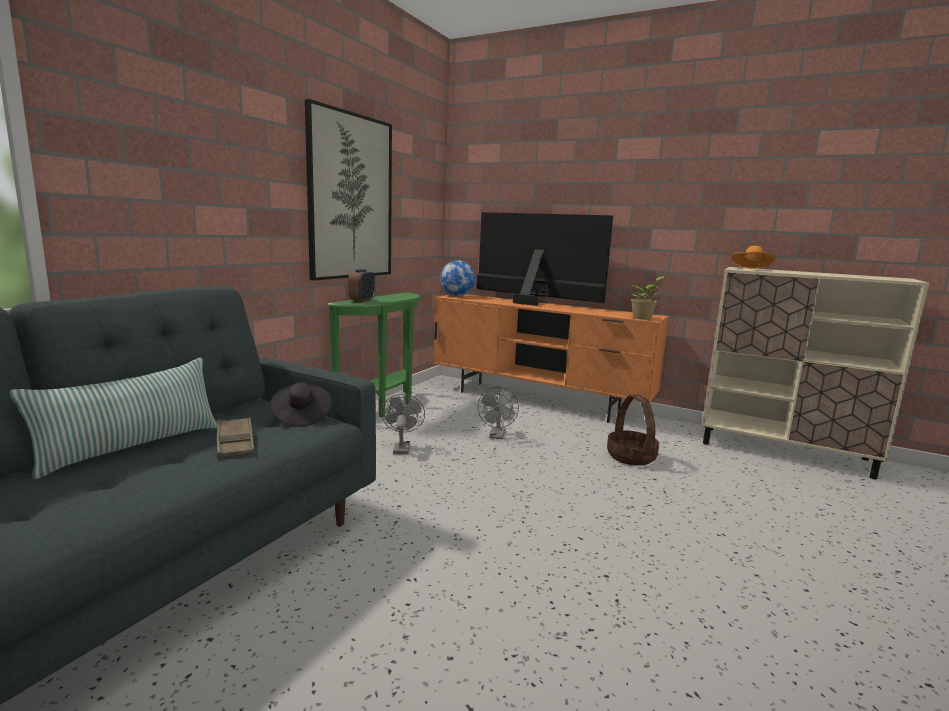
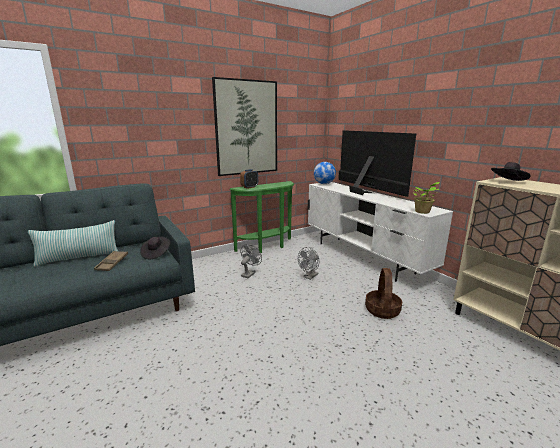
camera: 30 degrees right, 5 degrees up
(539, 401) = (363, 257): orange tv stand -> white tv stand
(751, 269) = (508, 182): orange hat -> black hat

